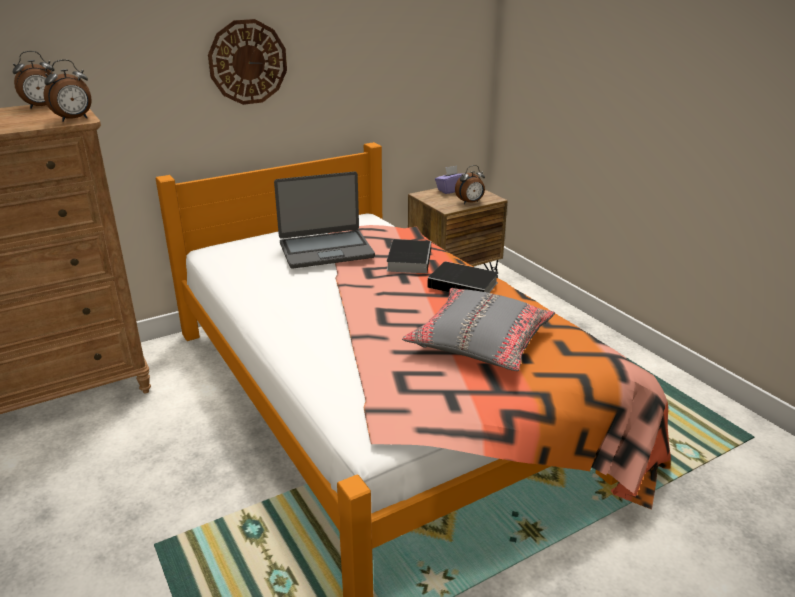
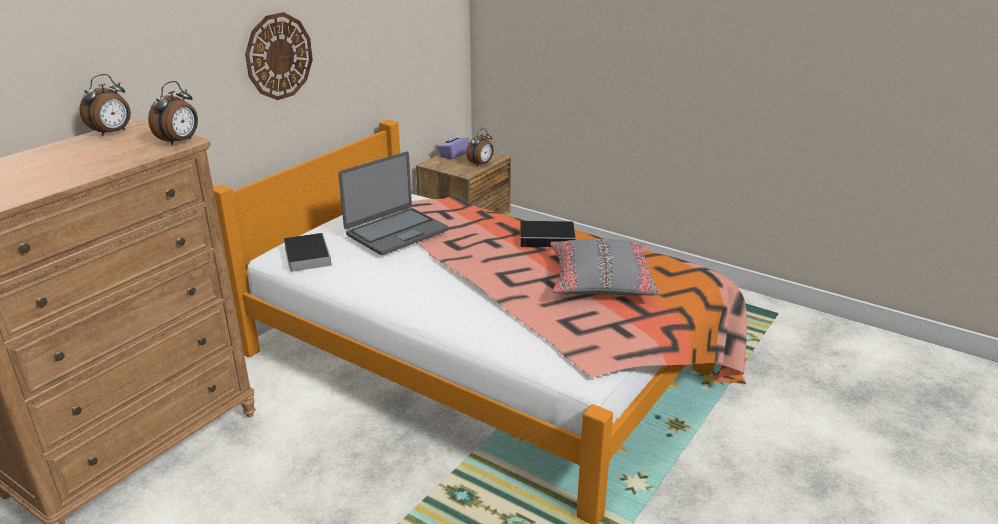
camera: 25 degrees left, 0 degrees up
(409, 259) = (480, 225): book -> book (306, 255)

